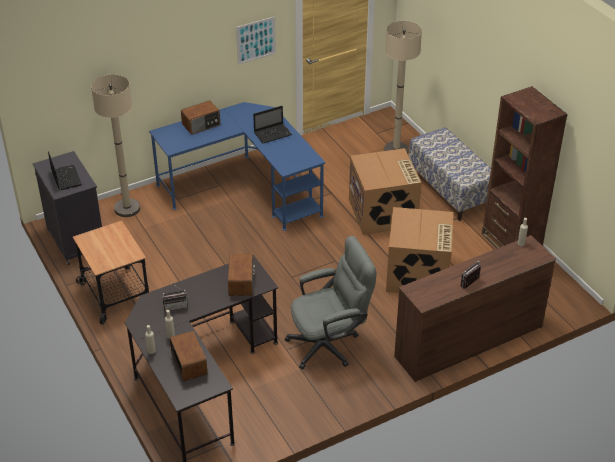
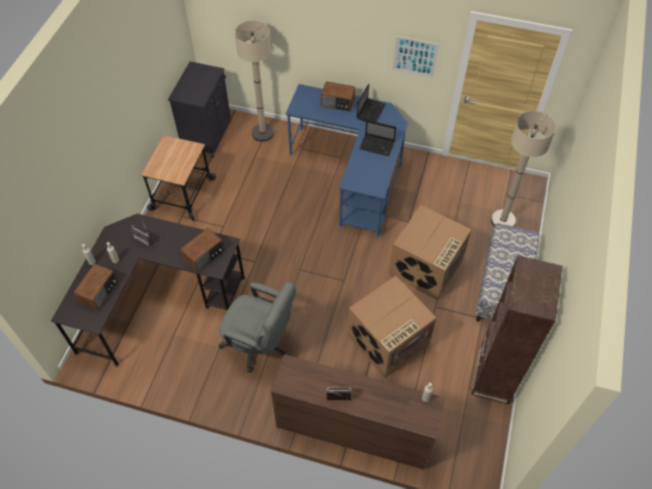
camera: 45 degrees right, 15 degrees up
(65, 177) = (194, 86): laptop -> laptop (371, 111)

